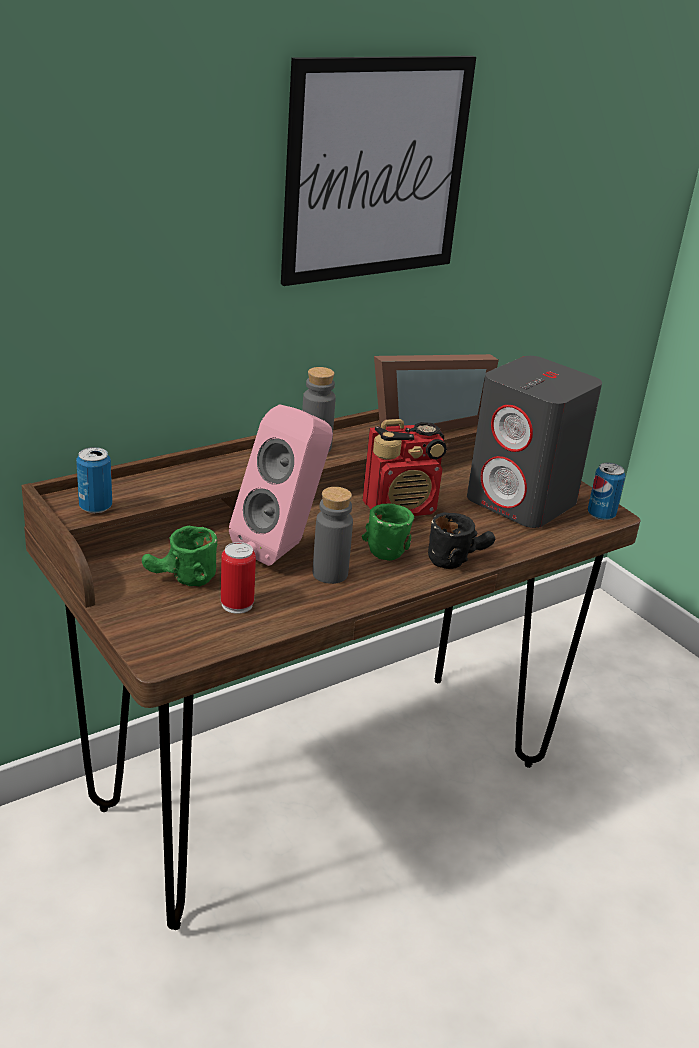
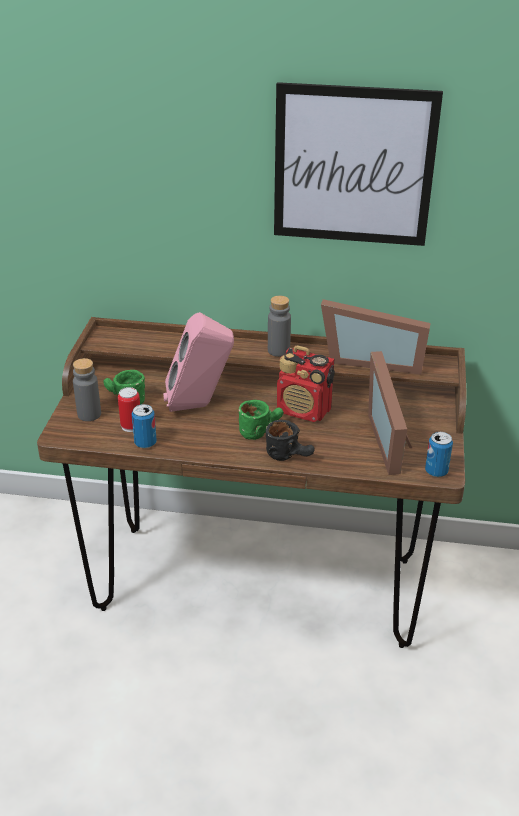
camera: 45 degrees right, 5 degrees up
(95, 507) = (111, 342): can -> can (145, 443)
(330, 574) = (202, 431): grey bottle -> grey bottle (89, 414)
(522, 501) = (392, 439): grey speaker -> picture frame

